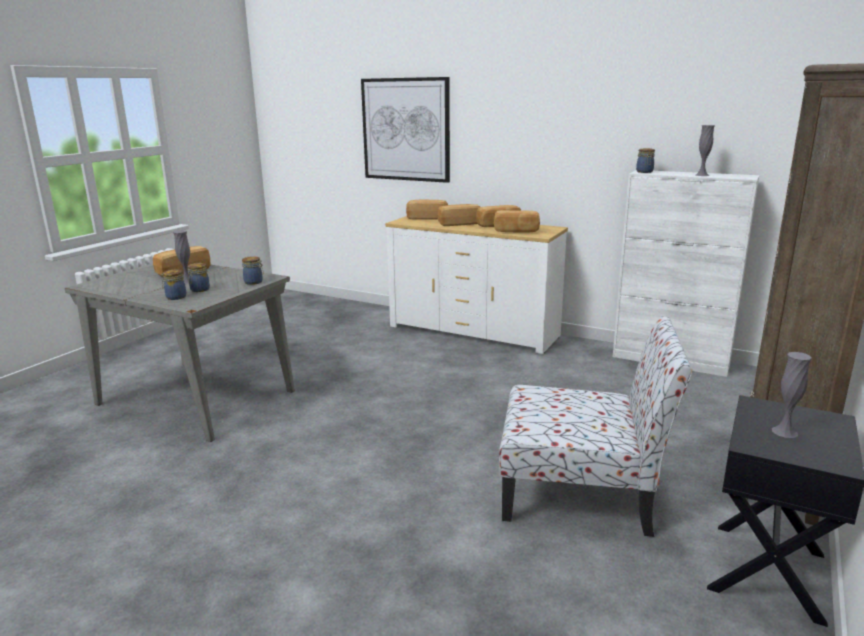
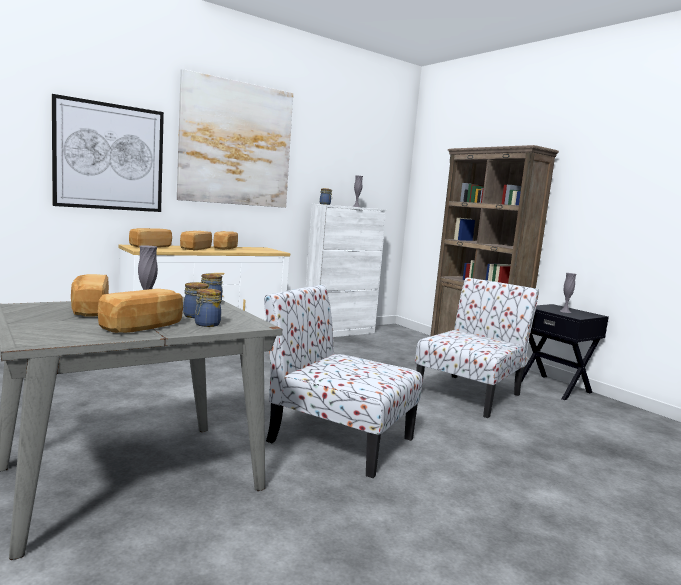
camera: 65 degrees left, 10 degrees down
(330, 444) = (337, 439): none -> chair
(516, 231) = (254, 250): bread -> bread (143, 327)
(530, 99) = (236, 144): none -> picture

